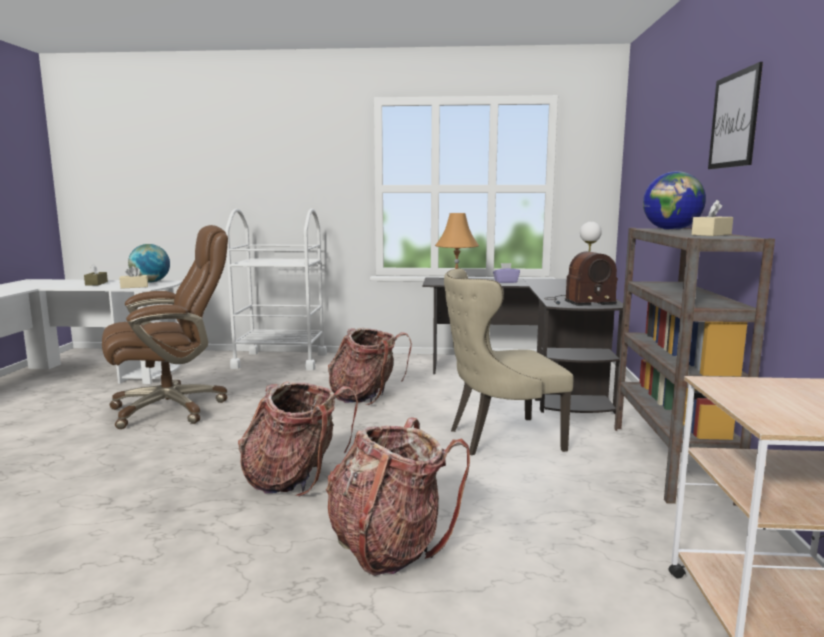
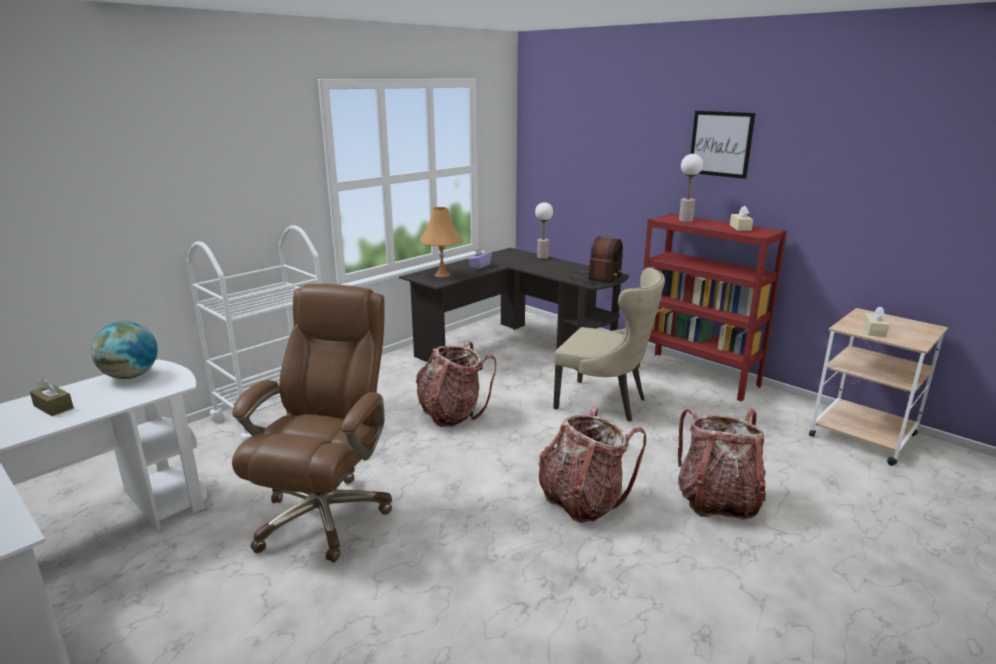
camera: 50 degrees left, 10 degrees up
(134, 287) = (149, 390): beige tissue box -> beige tissue box (874, 331)
(500, 438) = (605, 402): beige chair -> beige chair turned 90 degrees counterclockwise
(669, 461) = (696, 375): grey bookcase -> red bookcase
(671, 230) = (686, 220): globe -> table lamp

